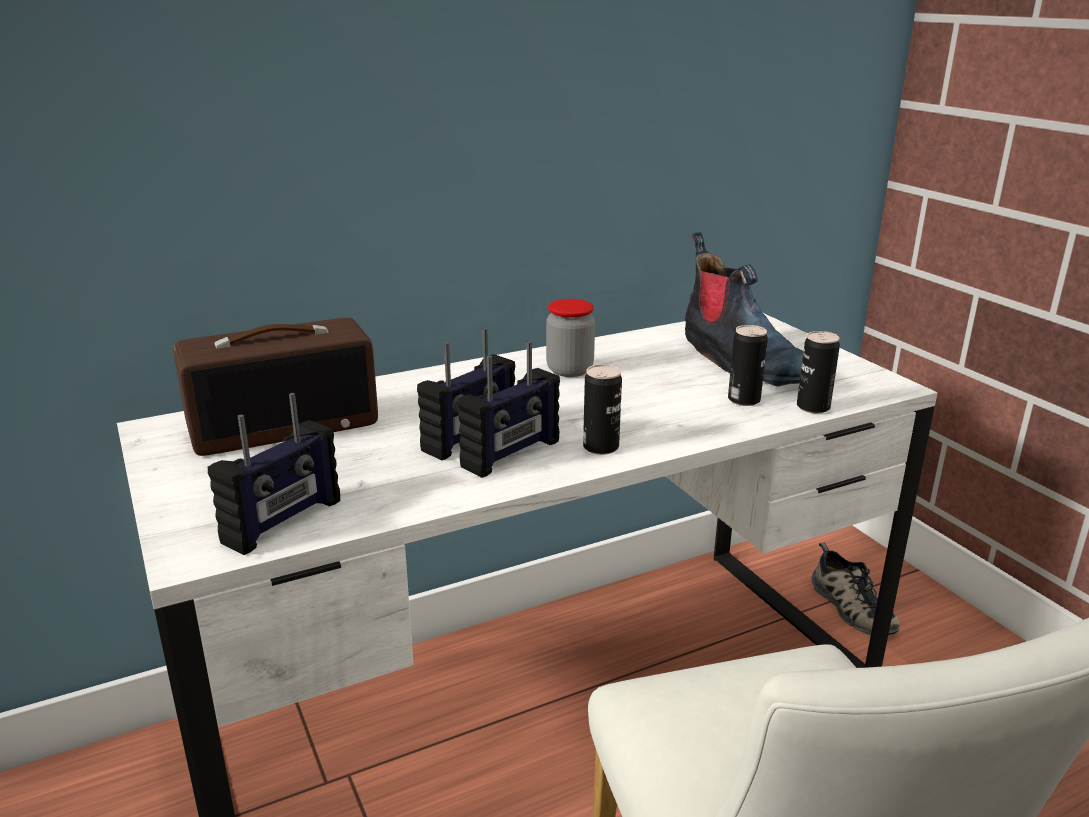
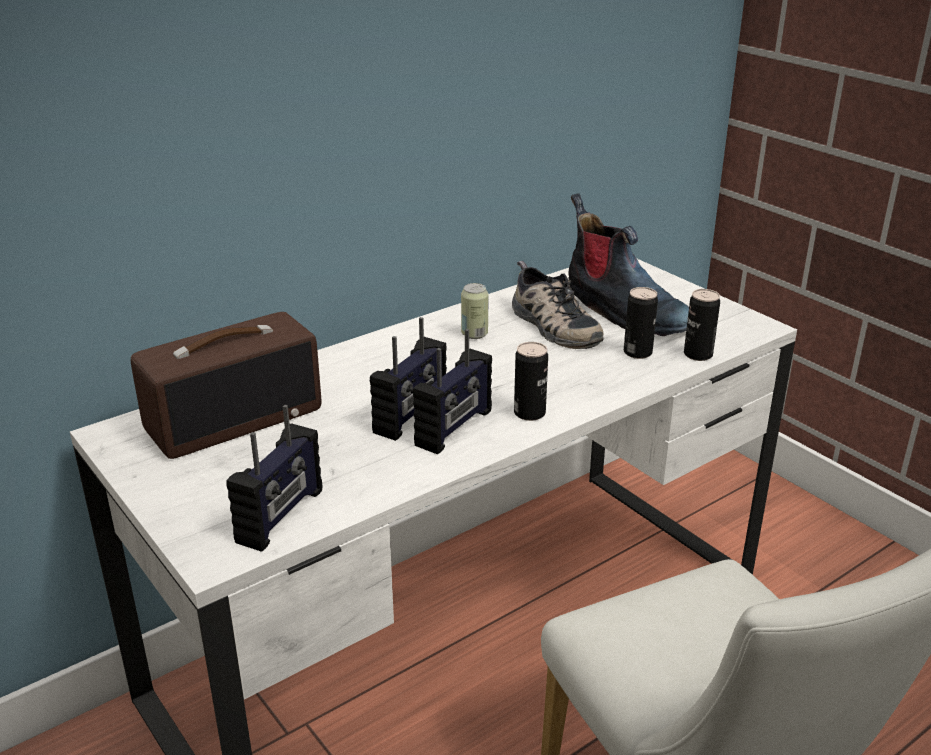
camera: 10 degrees left, 5 degrees up
(569, 370) = (474, 334): jar -> can
(849, 606) = (716, 512): shoe -> shoe (552, 325)

